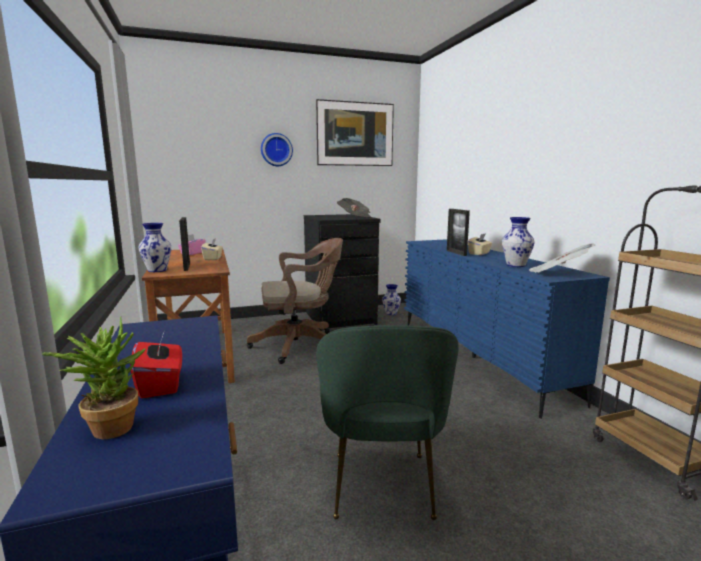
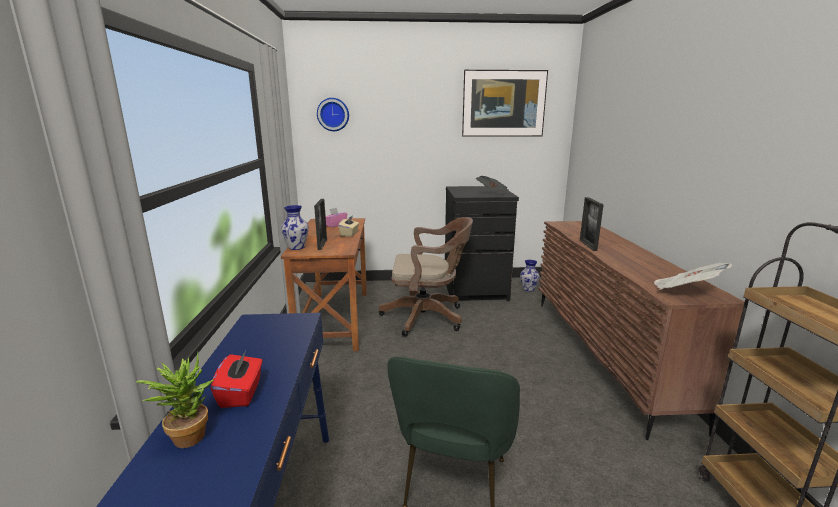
camera: 15 degrees right, 5 degrees up
(276, 150) = (421, 122): wall clock -> wall clock (333, 114)
(477, 358) = (602, 355): blue dresser -> brown dresser
(479, 253) = (614, 248): beige tissue box -> none
(515, 265) = (643, 272): vase -> none

